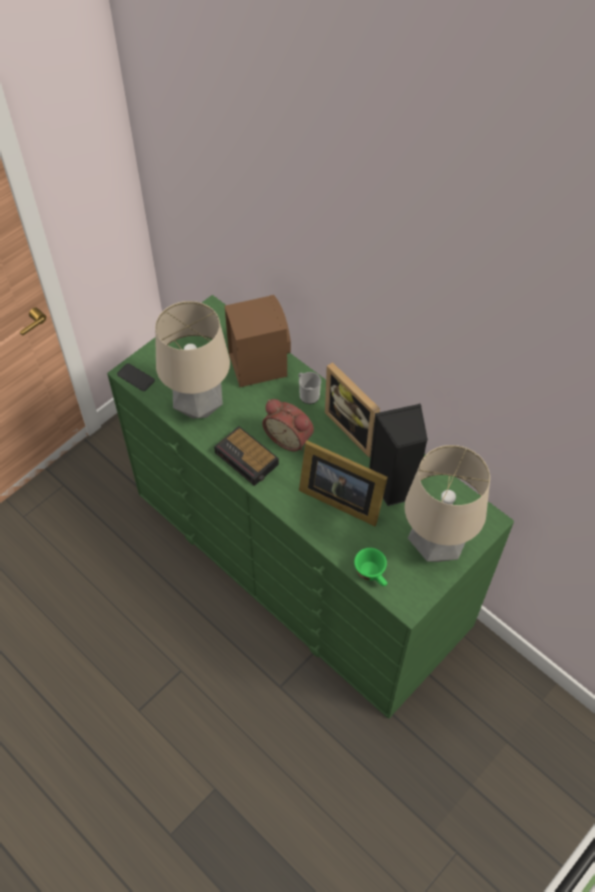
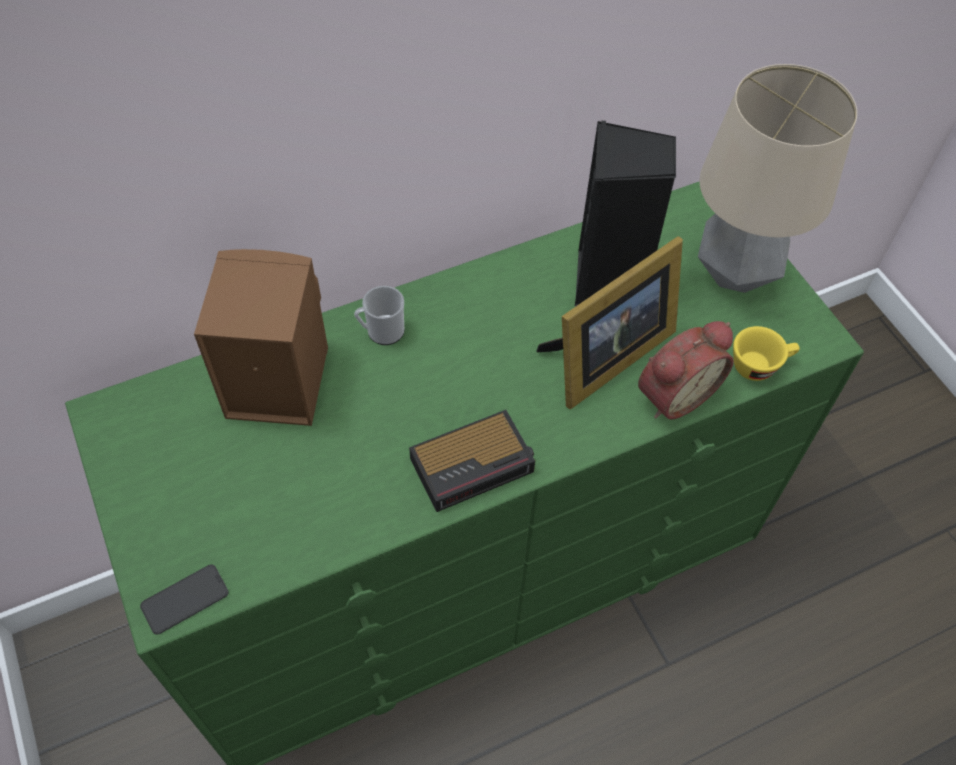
camera: 70 degrees left, 0 degrees up
(198, 407) = (320, 507): table lamp -> none
(289, 437) = (457, 387): alarm clock -> alarm clock (673, 393)
(355, 428) = (482, 293): picture frame -> none
(372, 574) = (759, 365): green cup -> yellow cup

